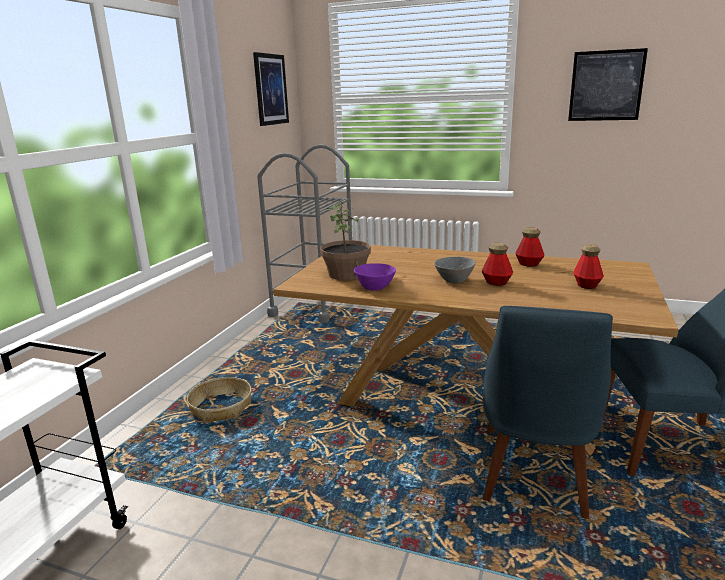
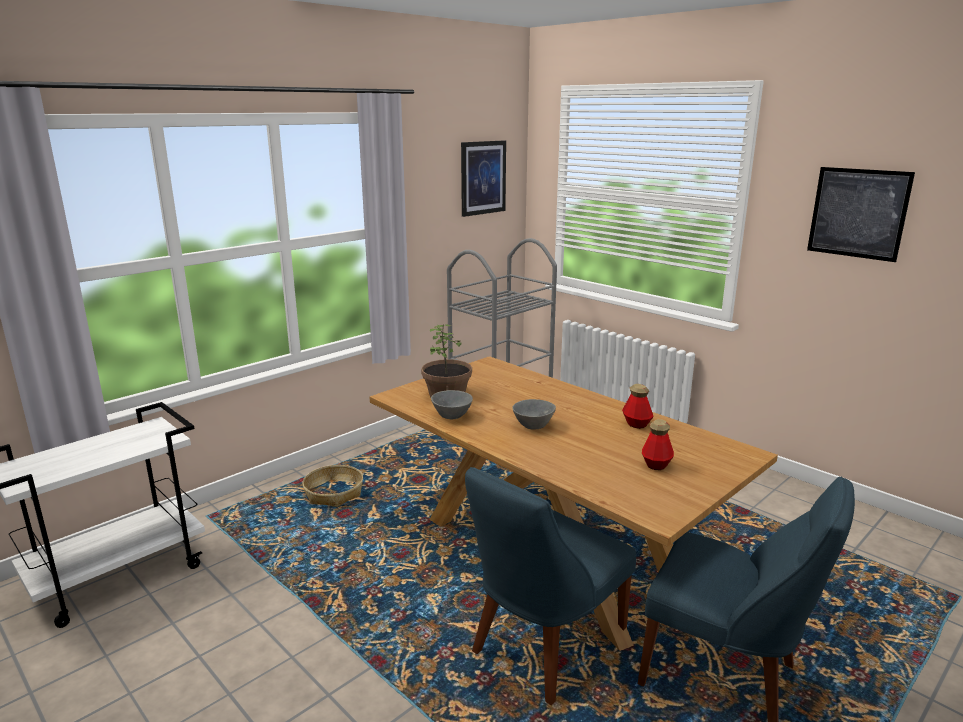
camera: 25 degrees right, 0 degrees up
(375, 288) = (452, 416): purple bowl -> grey bowl
(496, 282) = (569, 438): bottle -> none

